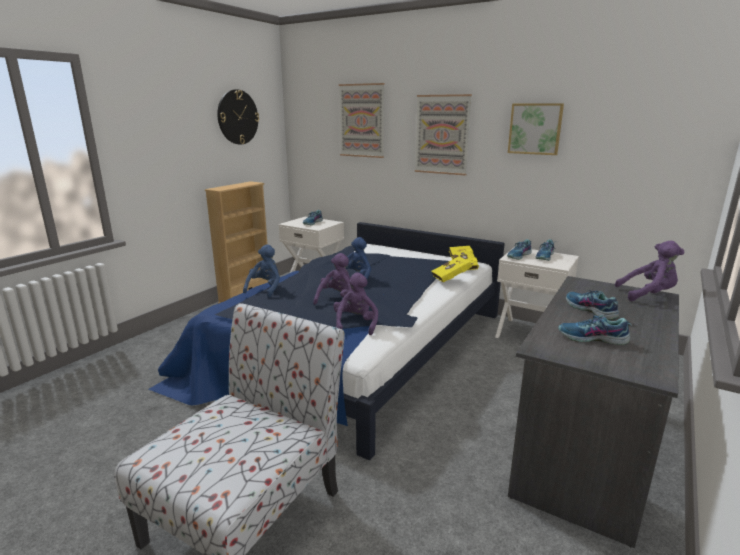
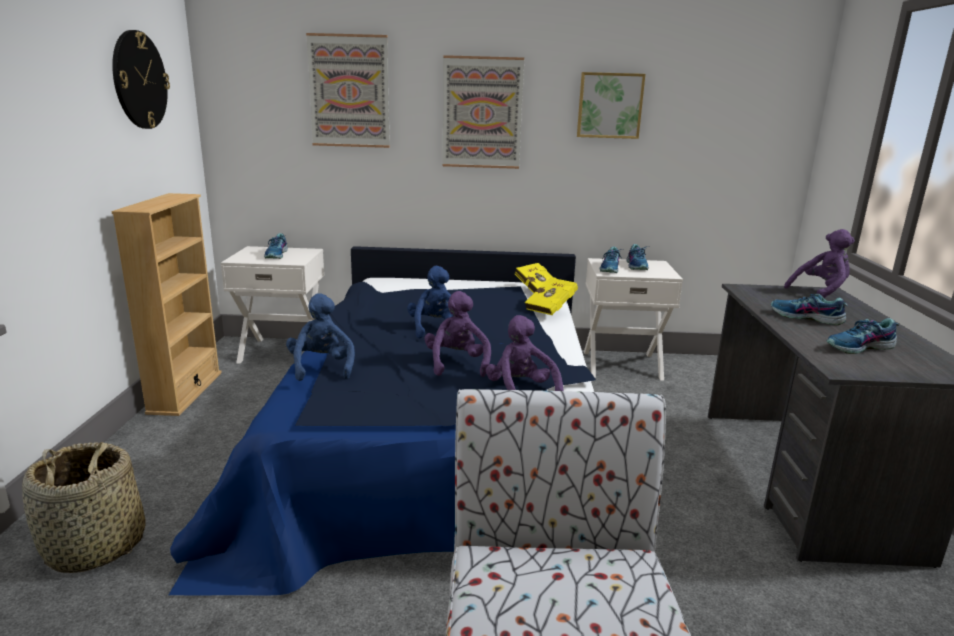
camera: 30 degrees left, 0 degrees up
(143, 360) = (96, 547): none -> basket

